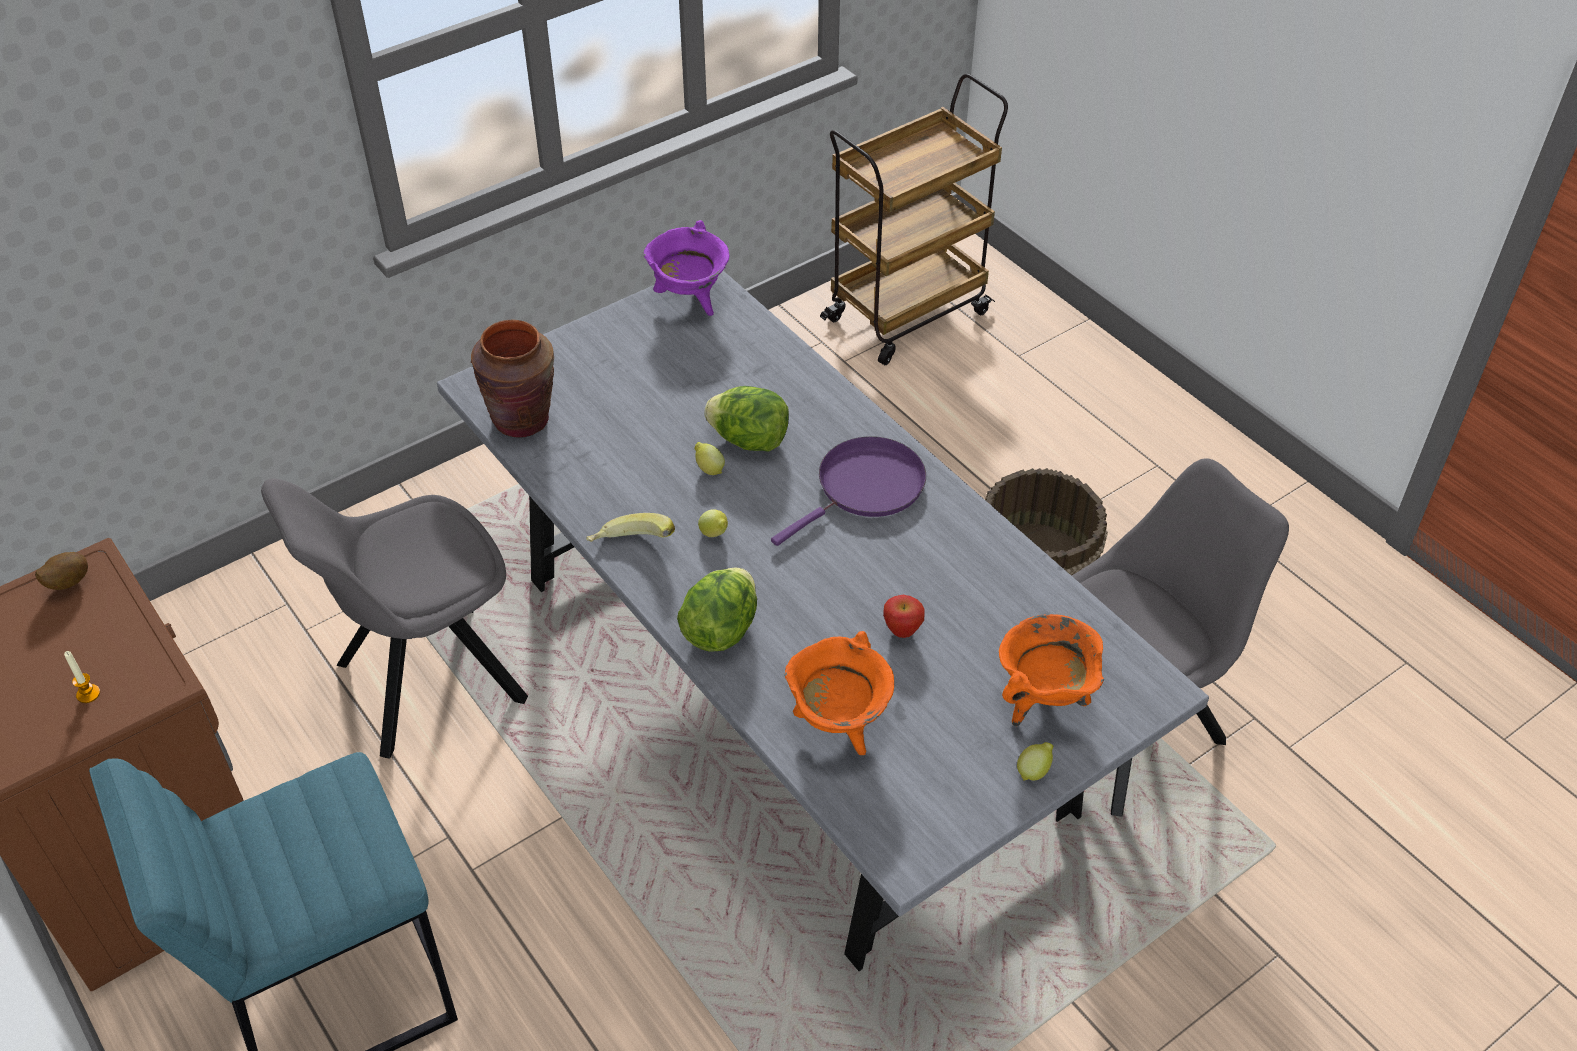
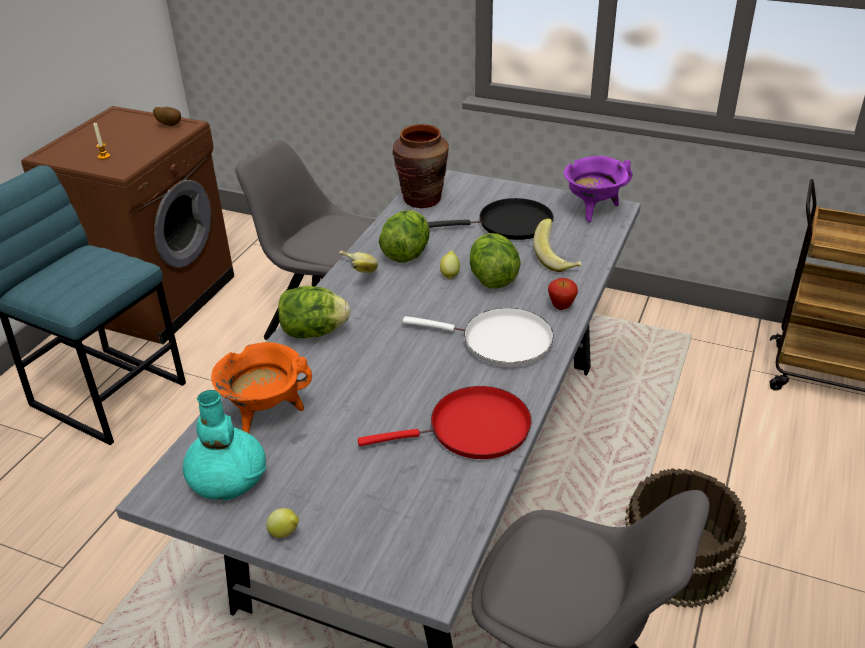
camera: 60 degrees right, 10 degrees down
(632, 486) = (406, 254): none -> lettuce
(654, 375) = (510, 224): none -> black frying pan
(714, 534) = (395, 298): lemon -> none
(760, 375) = (557, 260): none -> banana
(866, 487) = (500, 342): purple frying pan -> white frying pan
(902, 632) = (376, 411): apple -> apple (561, 307)
(923, 793) = (227, 479): none -> turquoise vase
(984, 571) = (472, 429): none -> red frying pan
(1044, 700) = (364, 512): orange cooking pot -> none

